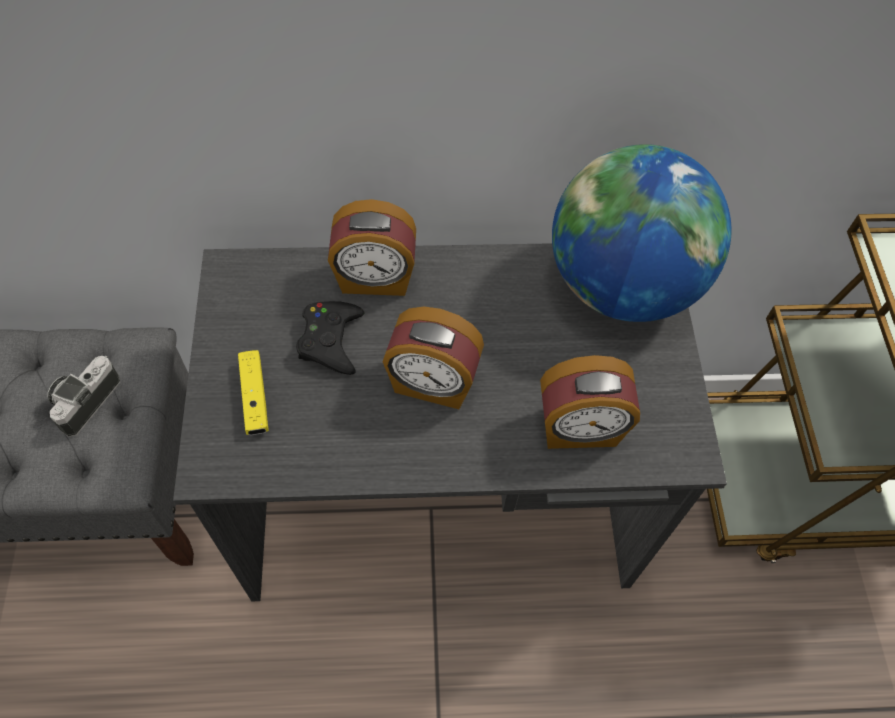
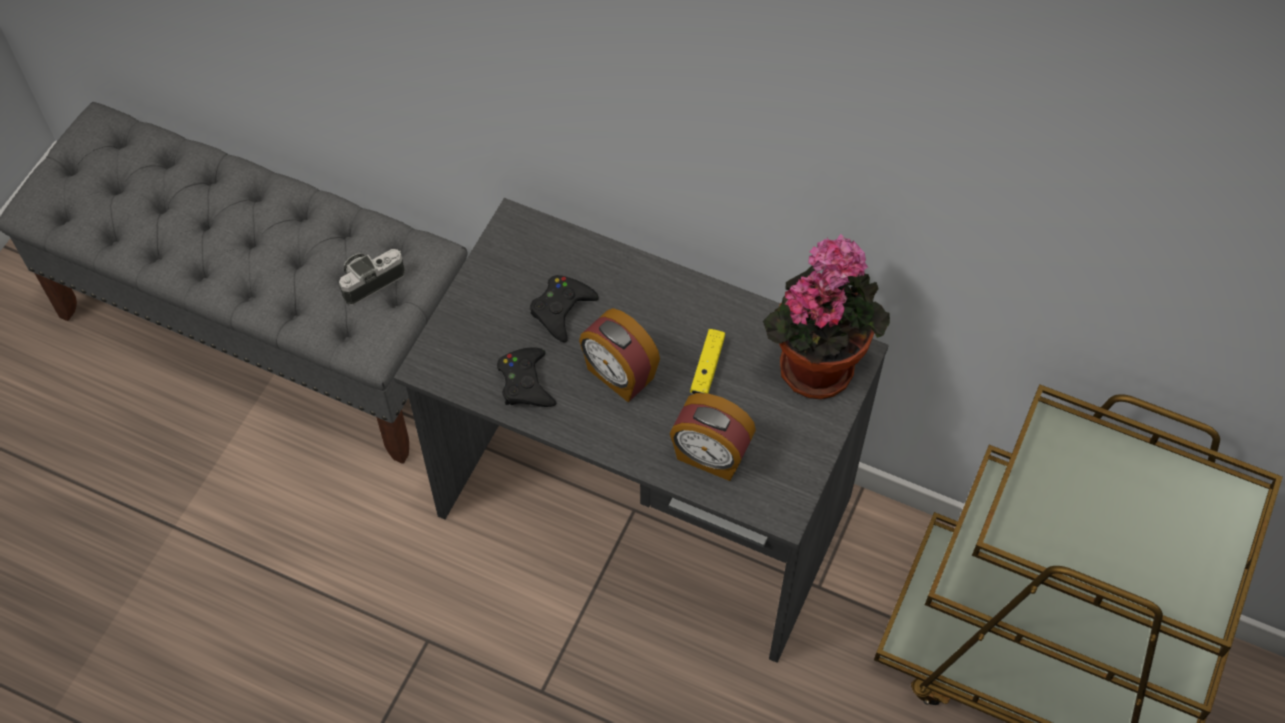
camera: 30 degrees right, 0 degrees up
(254, 397) = (484, 329): yellow game controller -> yellow game controller (707, 368)
(334, 437) = (526, 383): none -> black game controller
(375, 279) = (621, 275): alarm clock -> none
(621, 285) = (817, 362): globe -> potted plant

